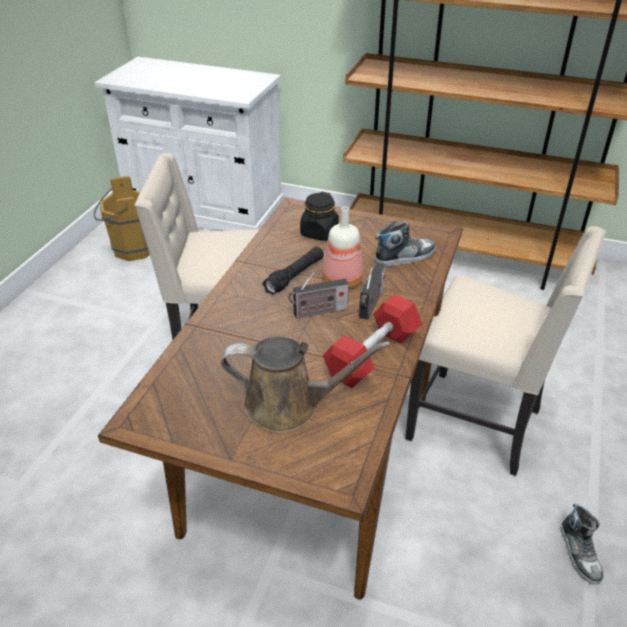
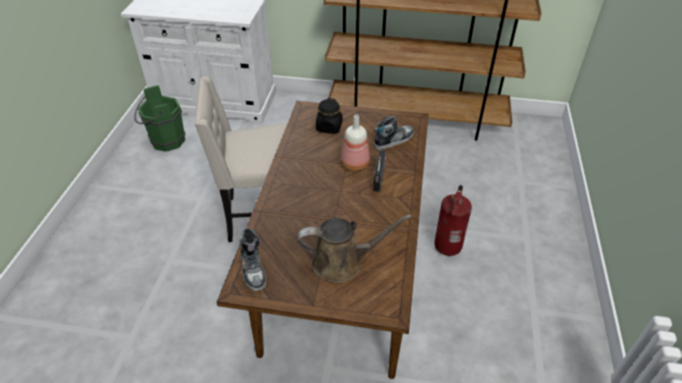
camera: 10 degrees left, 5 degrees up
(130, 249) = (165, 142): brown bucket -> green bucket
(295, 276) = (320, 164): black flashlight -> none
(318, 312) = (344, 190): radio -> none
(372, 355) = (389, 217): red dumbbell -> none
(477, 424) = (448, 245): beige chair -> fire extinguisher
(580, 553) = (528, 325): shoe -> shoe (253, 268)

